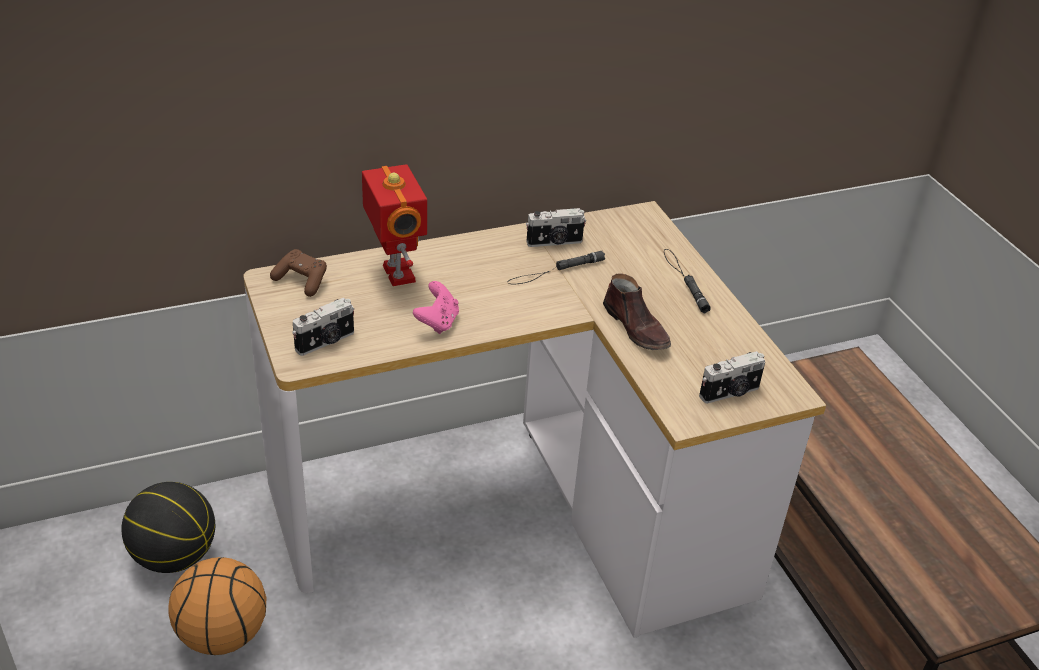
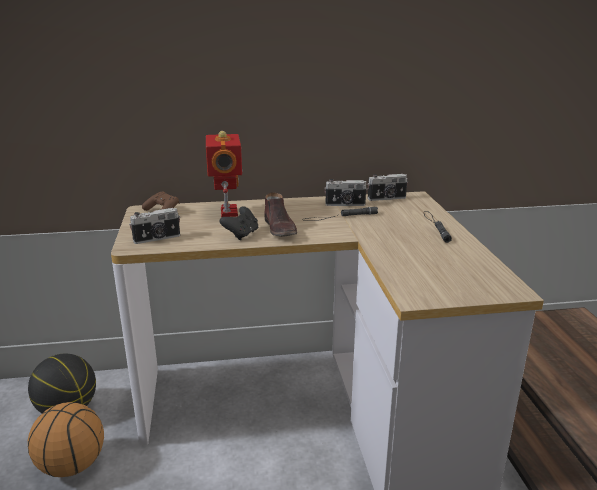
camera: 15 degrees right, 15 degrees down
(437, 322) = (241, 235): pink game controller -> black game controller
(637, 328) = (390, 246): brown shoe -> brown shoe (280, 229)
(730, 393) = (457, 286): camera -> camera (387, 198)

